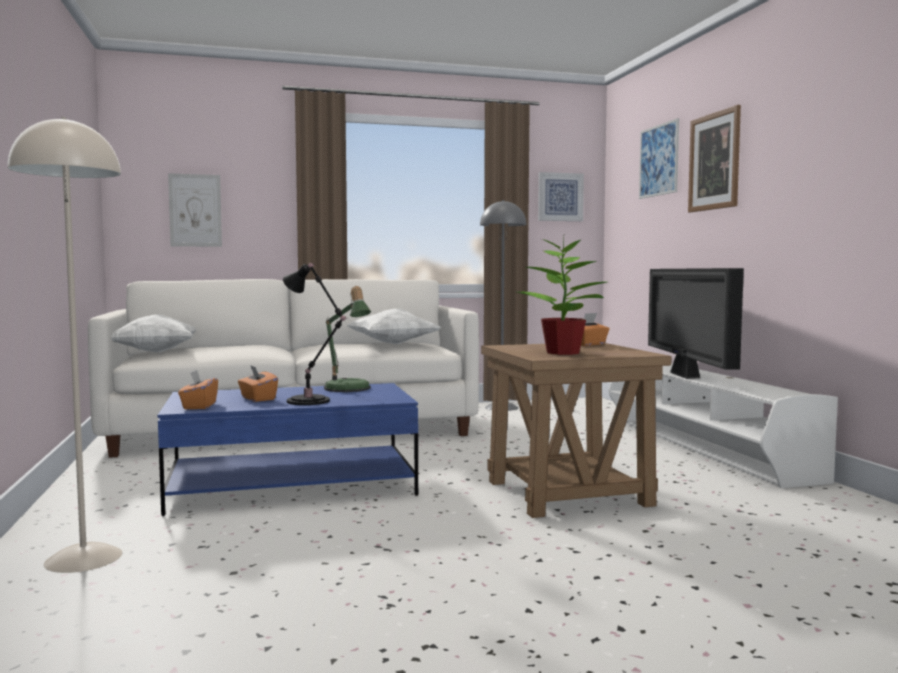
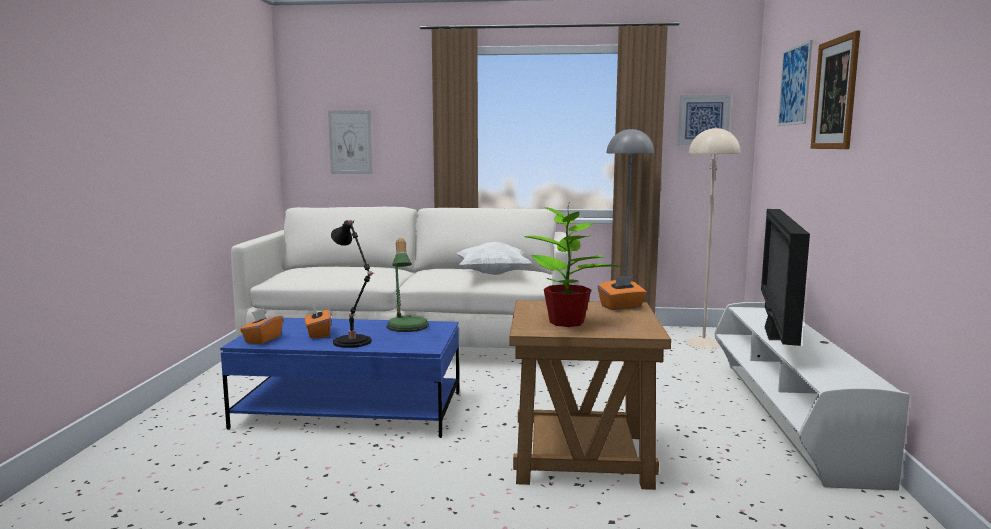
camera: 20 degrees right, 5 degrees up
(83, 558) = (136, 465): beige floor lamp -> beige floor lamp (703, 343)
(154, 352) = (294, 271): white pillow -> none

